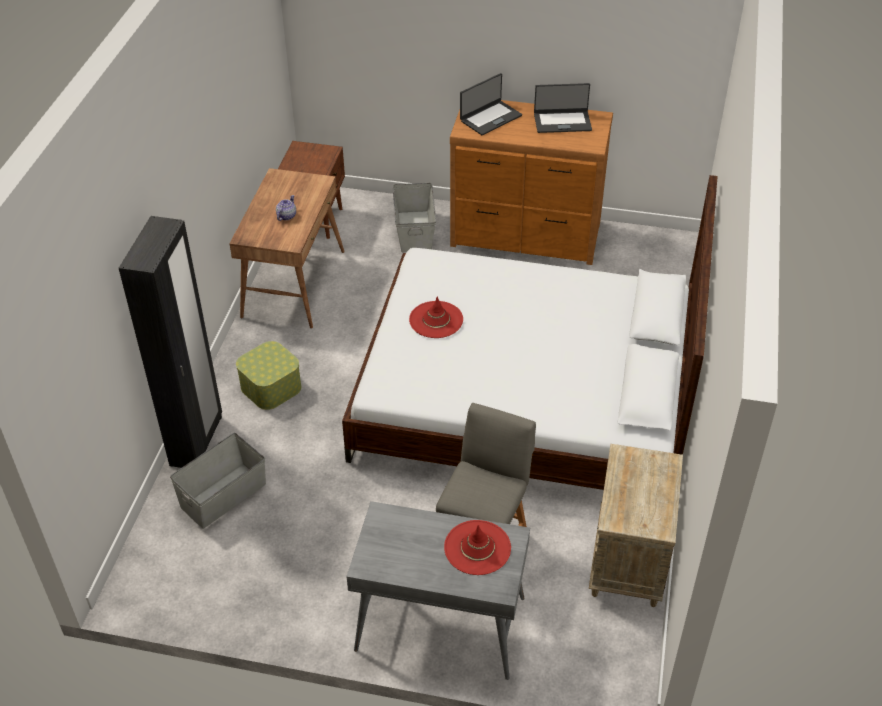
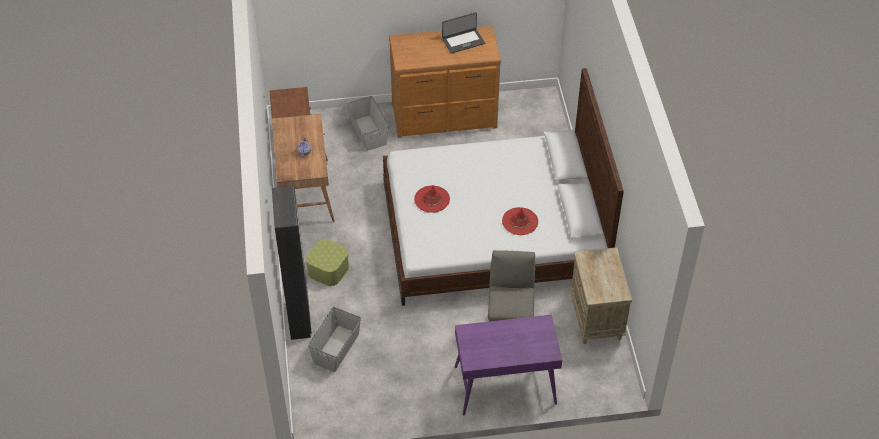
camera: 20 degrees left, 5 degrees up
(439, 624) = (504, 386): grey desk -> purple desk
(477, 548) = (528, 334): red hat -> red hat (520, 221)
(490, 118) = (415, 49): laptop -> none

